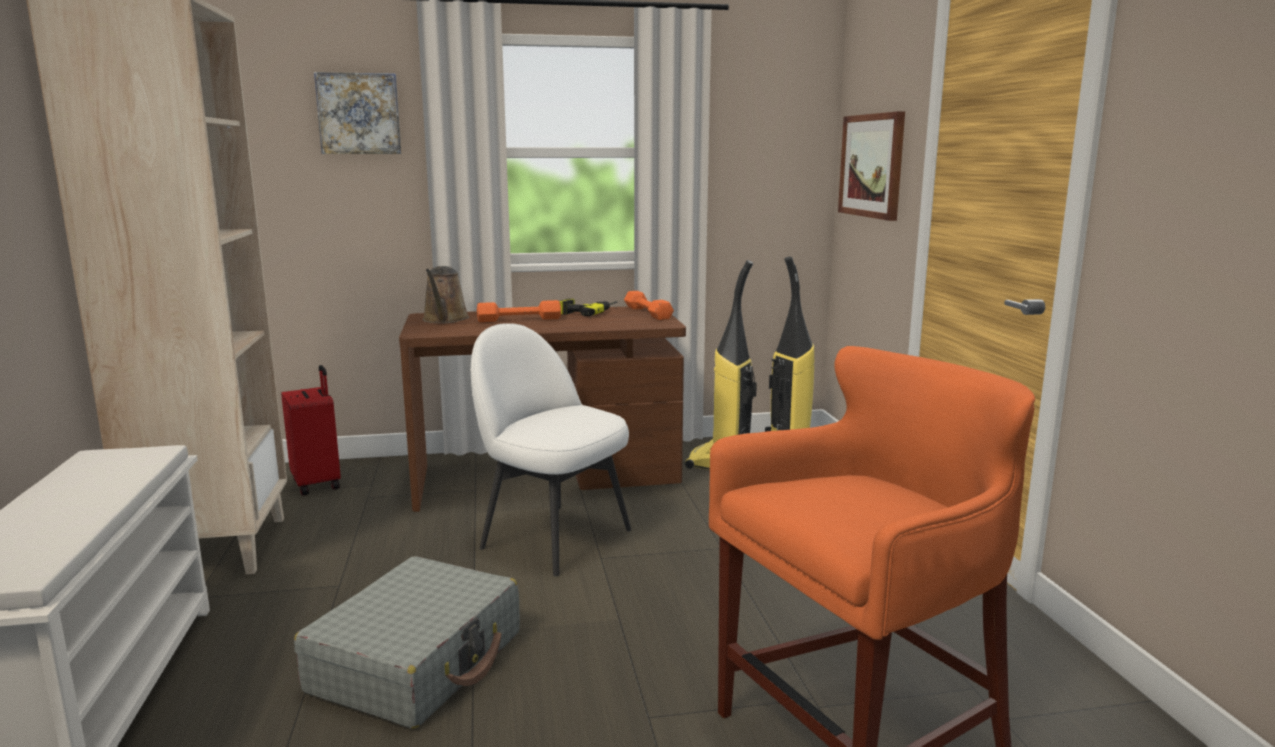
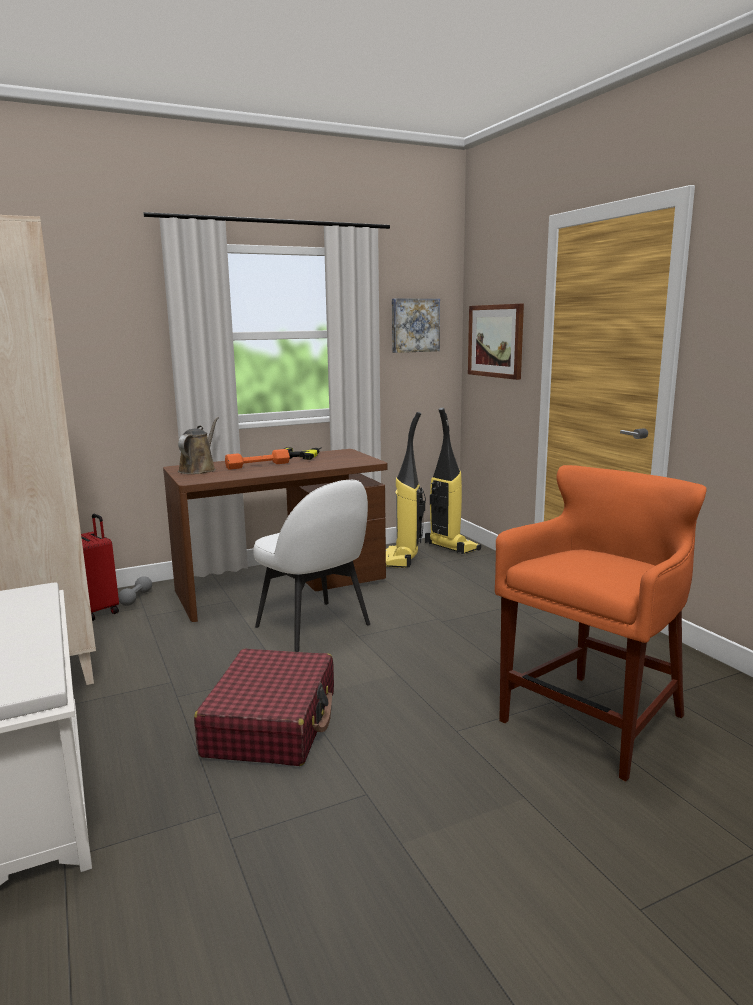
camera: 15 degrees left, 0 degrees up
(359, 114) = (110, 307): picture -> picture (414, 325)
(370, 473) = (136, 598): none -> grey dumbbell
(418, 662) = (272, 723): grey suitcase -> red suitcase
(445, 320) = (199, 469): brown watering can -> brown watering can turned 150 degrees counterclockwise
(553, 537) = (314, 627): white chair -> white chair turned 150 degrees counterclockwise
(647, 313) = (348, 454): orange dumbbell -> none

